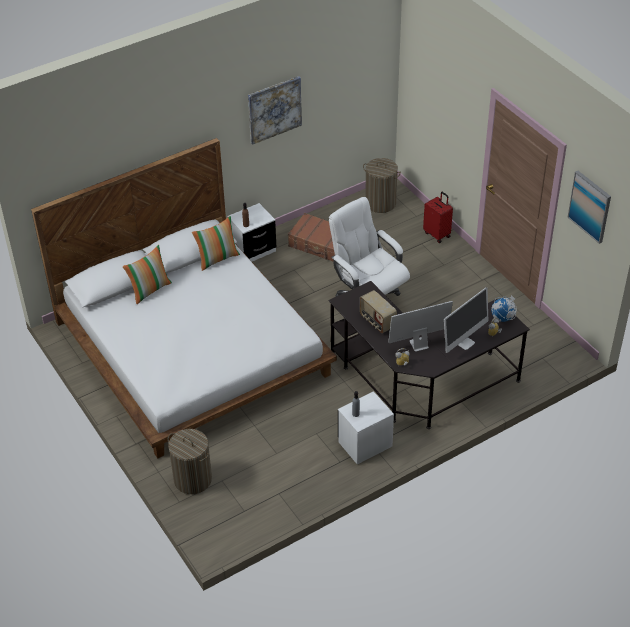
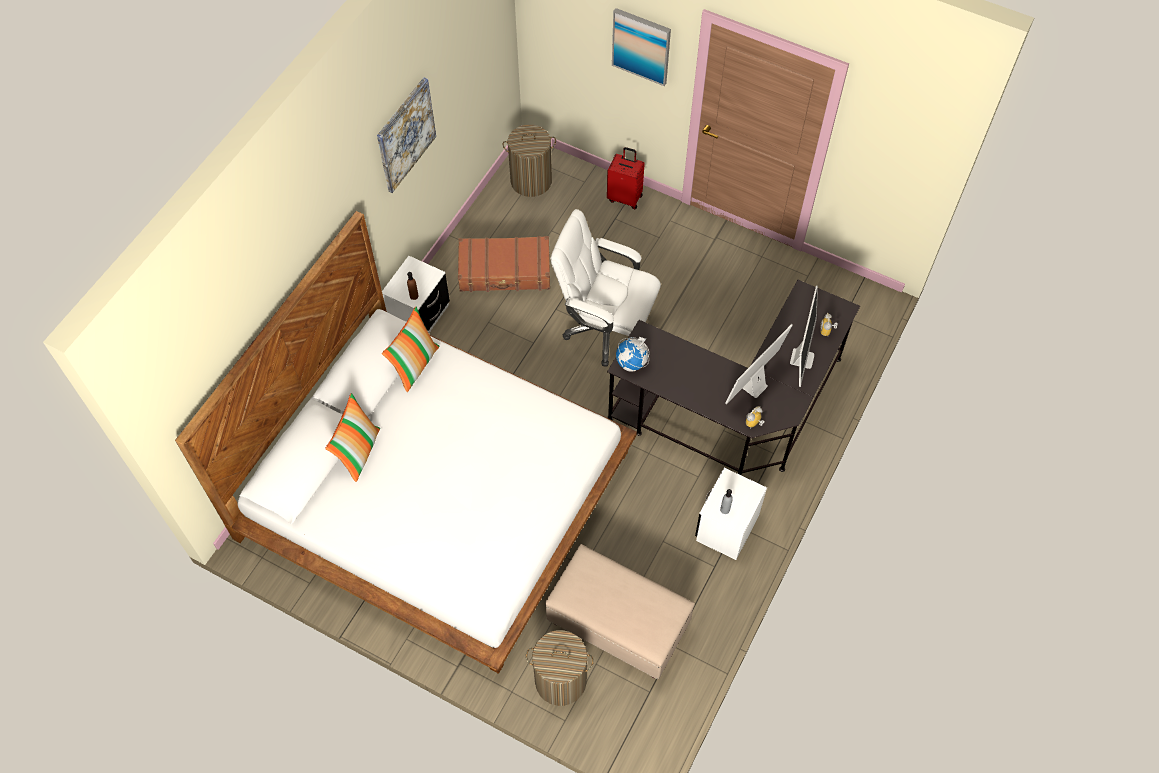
camera: 30 degrees left, 15 degrees up
(252, 466) = (619, 625): none -> beige ottoman
(377, 321) = (685, 376): radio -> none
(502, 318) = (822, 304): globe -> globe (632, 363)
(590, 206) = (894, 131): picture -> picture (641, 46)

